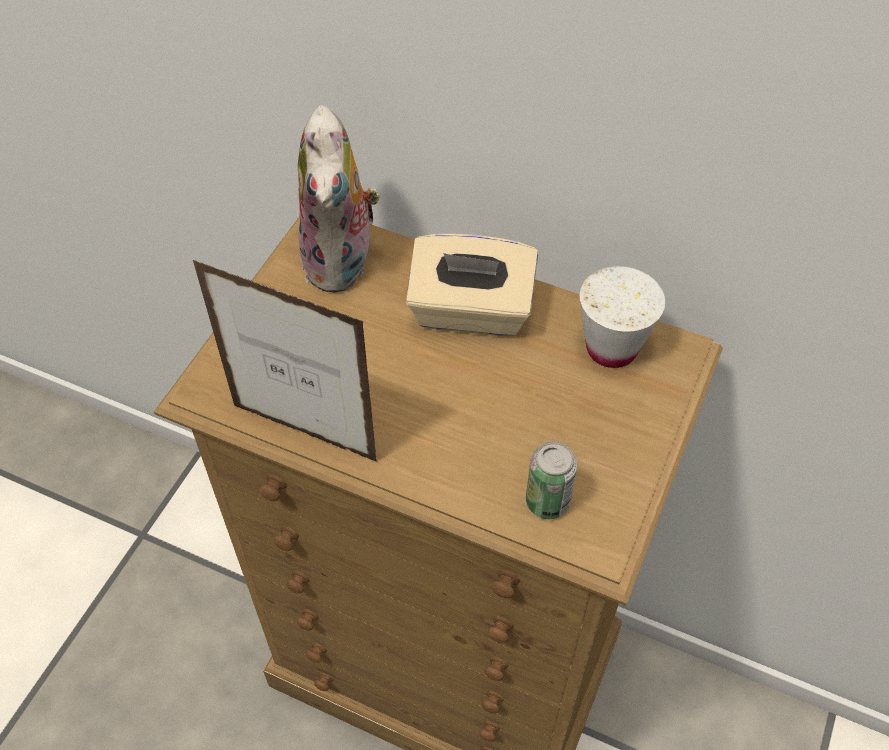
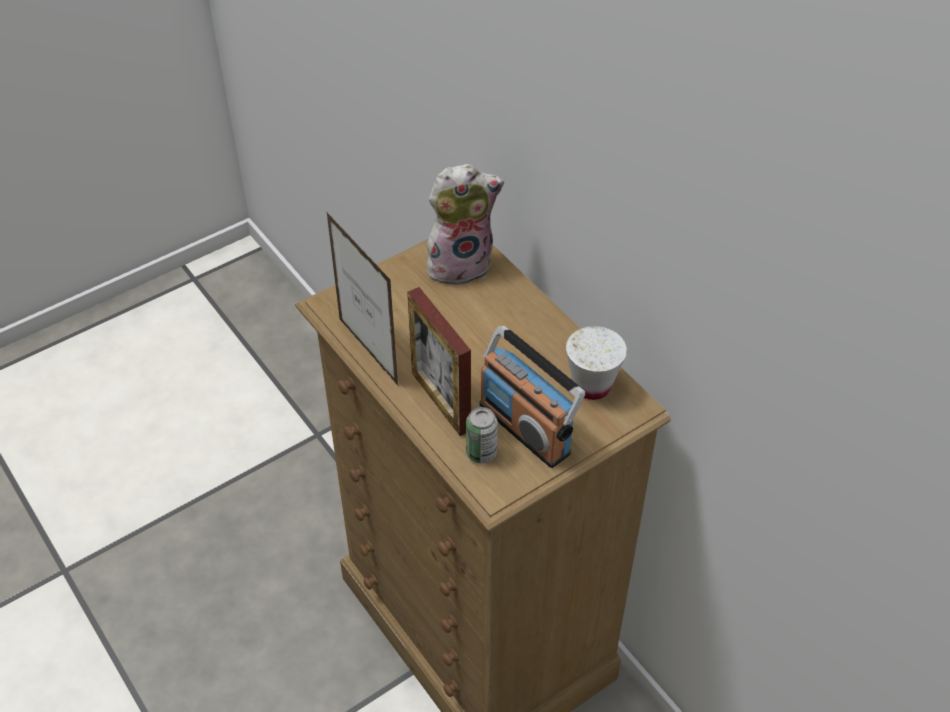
camera: 30 degrees right, 5 degrees down
(343, 263) = (461, 264): plush toy -> plush toy turned 135 degrees counterclockwise
(447, 456) = (441, 401): none -> picture frame
(470, 312) = (518, 326): beige tissue box -> none
(576, 440) = (526, 428): none -> radio

